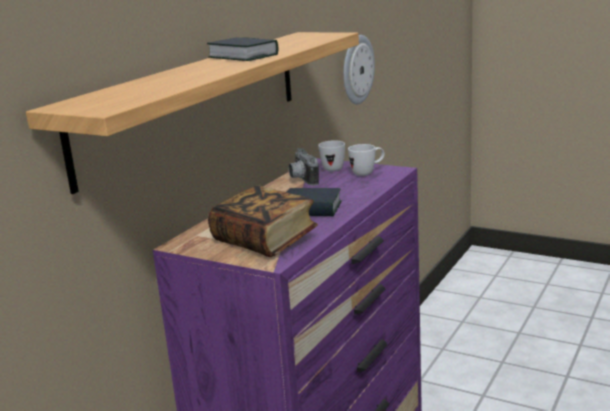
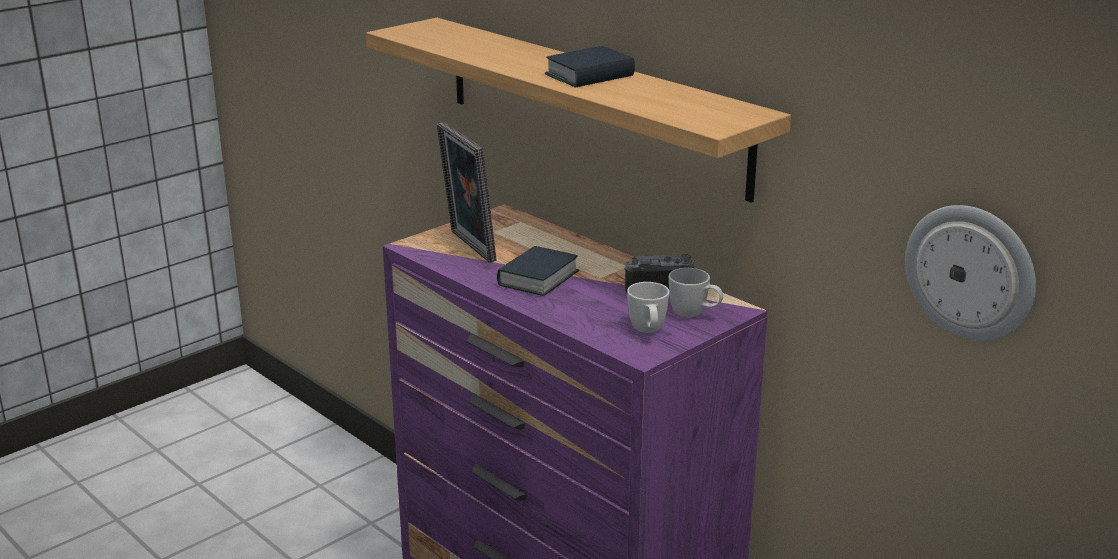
camera: 105 degrees right, 5 degrees up
(264, 240) = (468, 247): book -> picture frame

